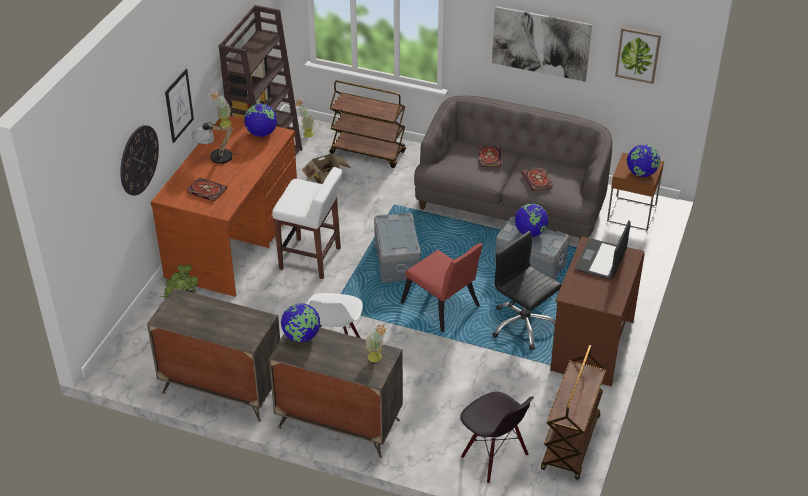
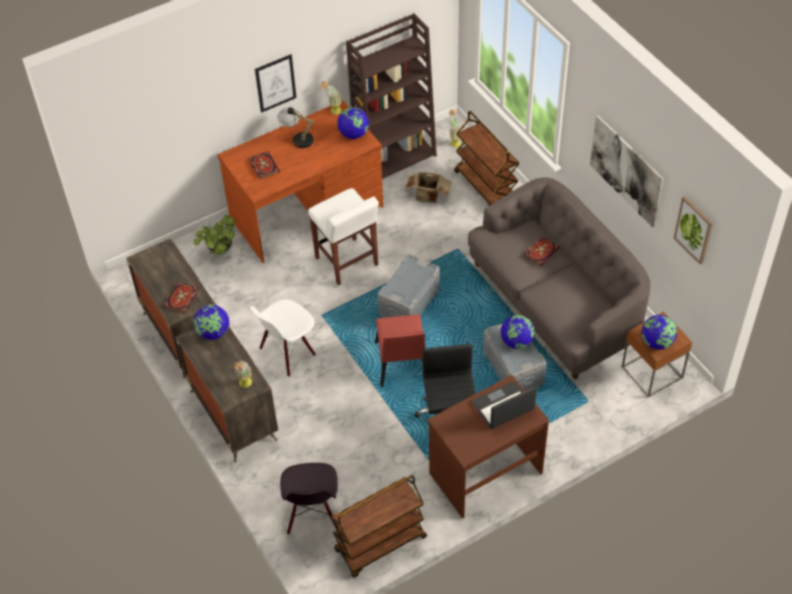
camera: 40 degrees right, 10 degrees up
(139, 160) = (207, 118): wall clock -> none
(538, 181) = (558, 298): book -> book (181, 299)

